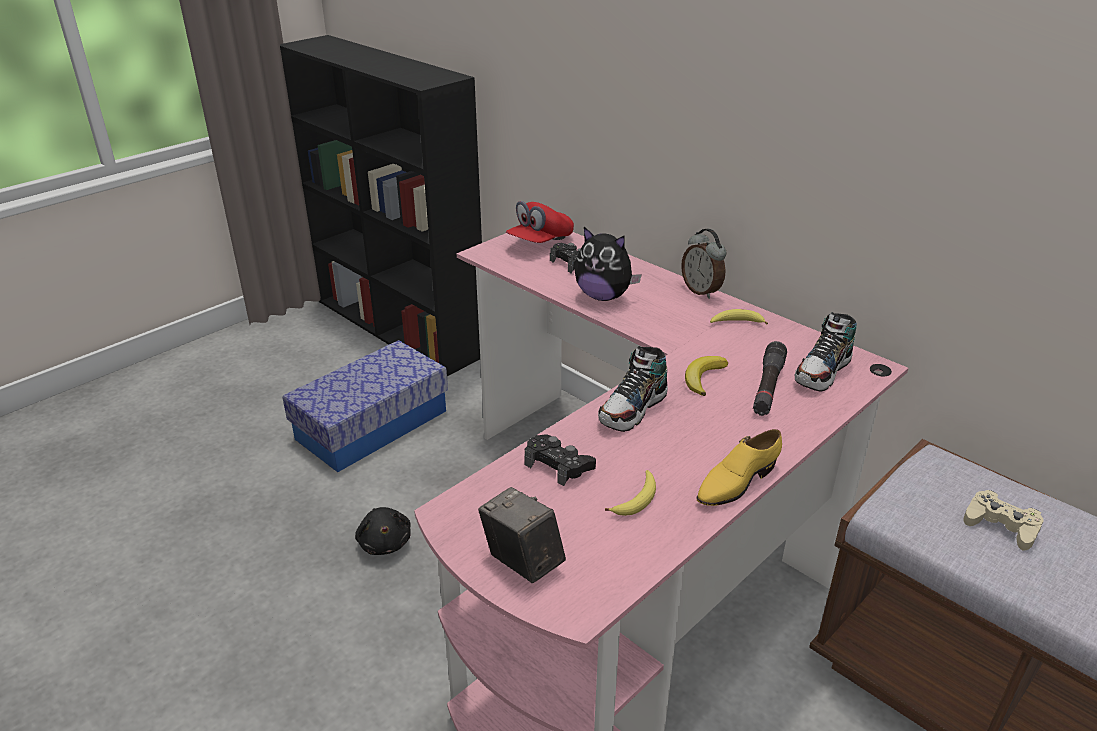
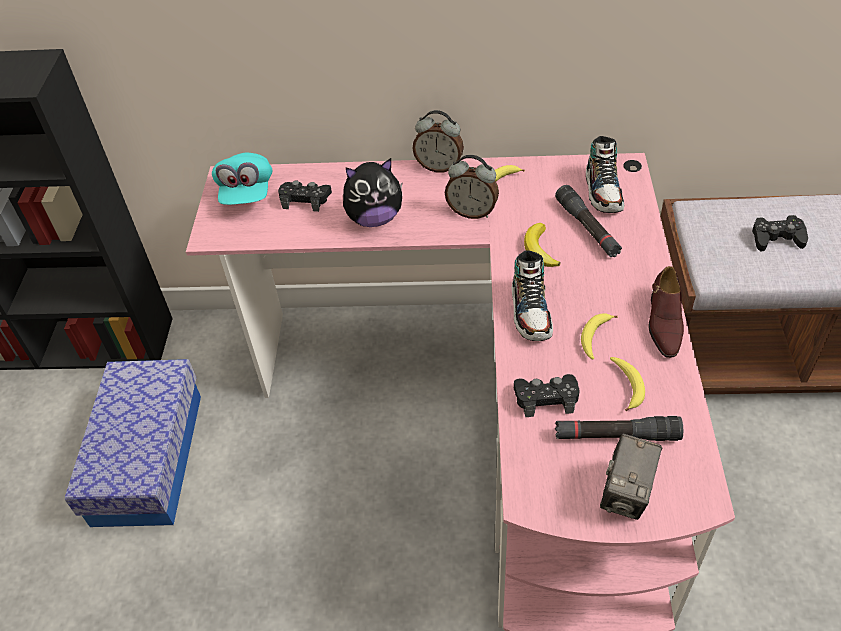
camera: 40 degrees left, 15 degrees up
(385, 542) = (294, 550): black plush toy -> none
(522, 561) = (626, 494): camera -> camera turned 75 degrees counterclockwise
(540, 241) = (247, 193): red cap -> turquoise cap
(575, 522) = (616, 435): none -> black flashlight
(658, 455) = (594, 338): none -> banana
(684, 329) = (472, 212): none -> alarm clock
(736, 482) = (663, 323): yellow shoe -> brown shoe
(1001, 525) = (776, 238): beige game controller -> black game controller

